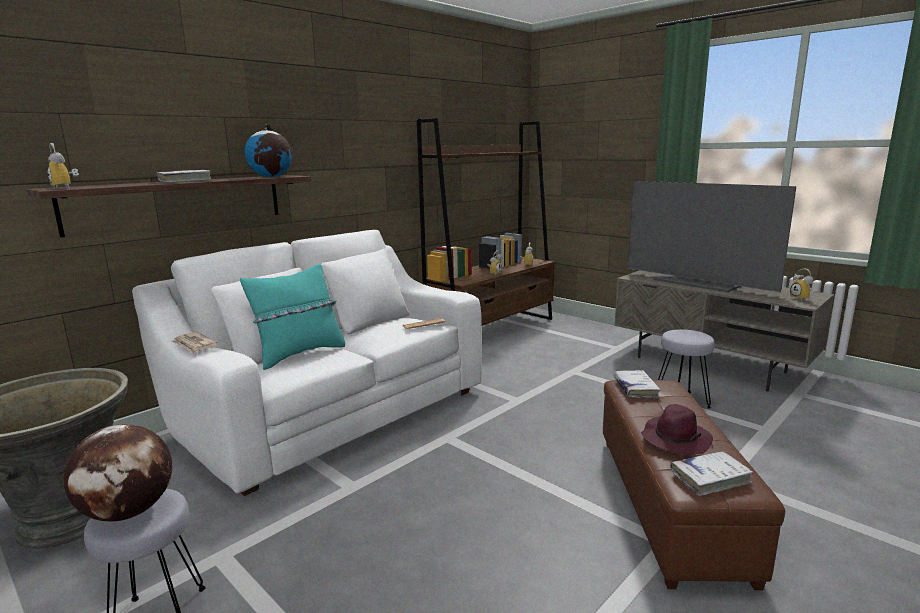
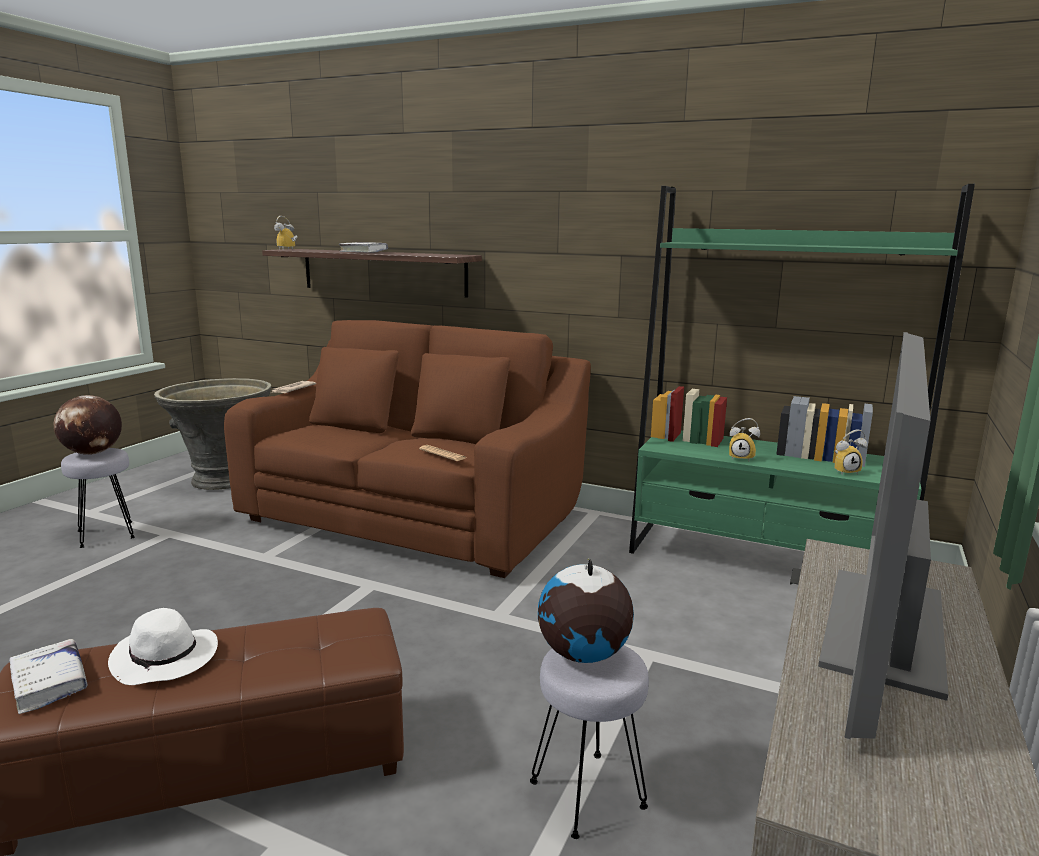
camera: 70 degrees right, 0 degrees up
(271, 177) = (434, 255): globe -> globe (583, 655)
(299, 354) = (349, 432): turquoise pillow -> none
(332, 412) = (413, 517): white sofa -> brown sofa
(492, 330) = (763, 561): brown bookcase -> green bookcase
(635, 389) = (343, 627): white book -> none
(675, 439) = (166, 659): purple hat -> white hat
(802, 298) = (884, 805): alarm clock -> none

